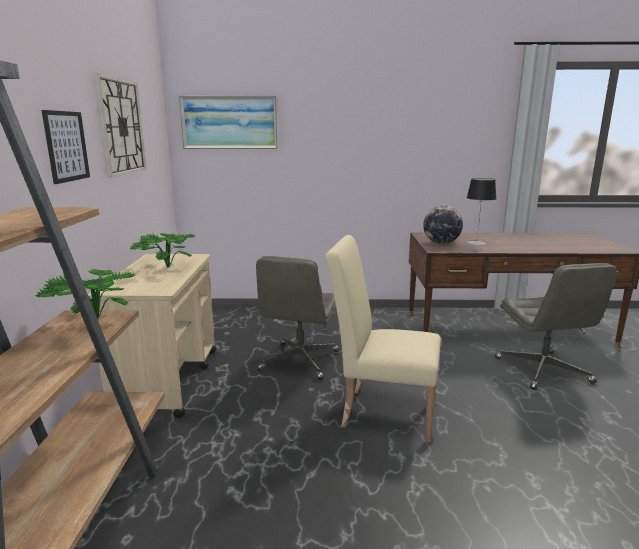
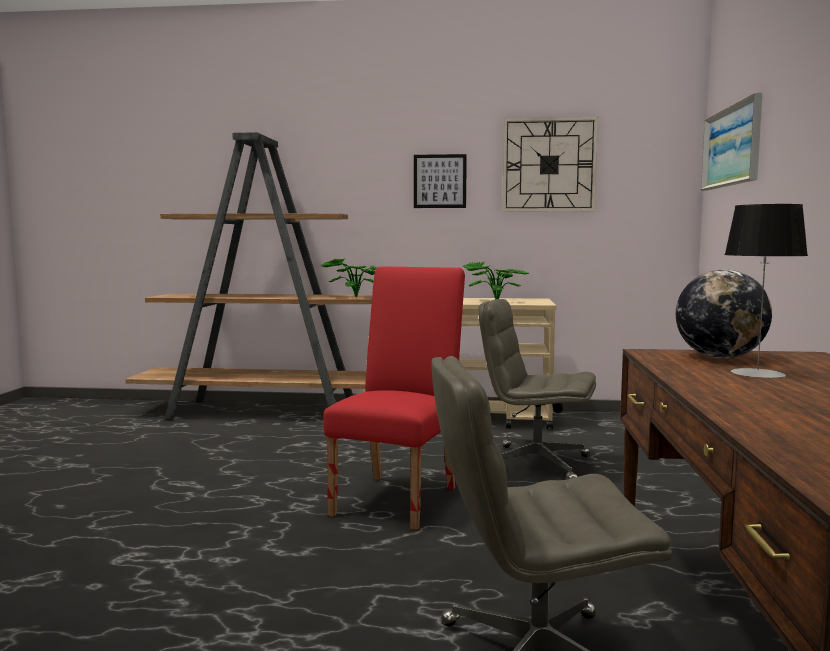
camera: 95 degrees right, 10 degrees down
(381, 412) = (400, 497): beige chair -> red chair

